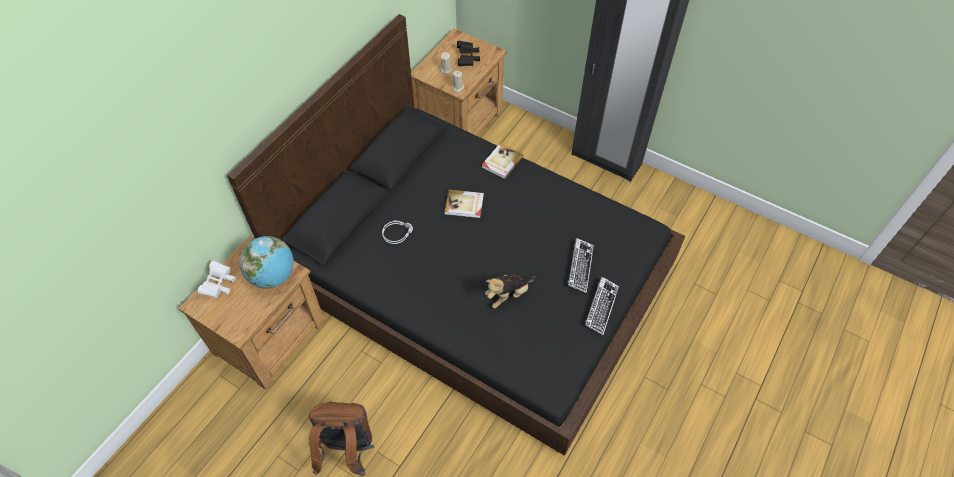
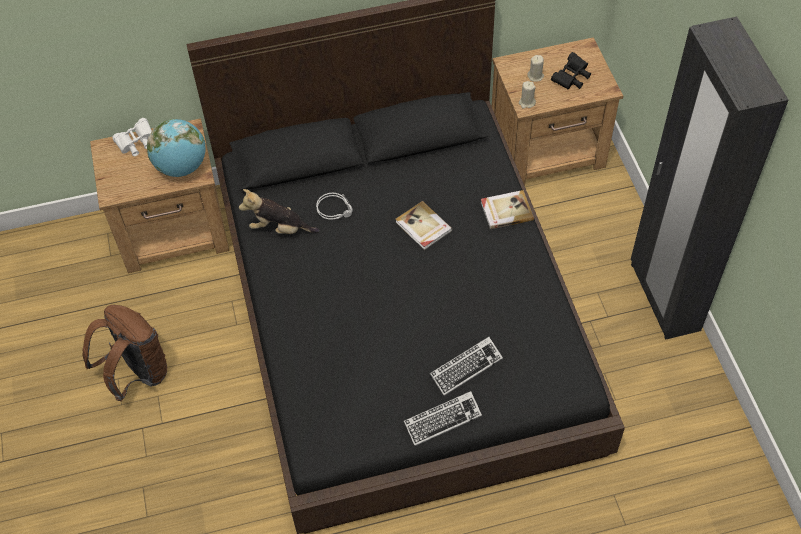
camera: 45 degrees right, 0 degrees up
(508, 294) = (370, 340): plush toy -> plush toy (279, 228)

